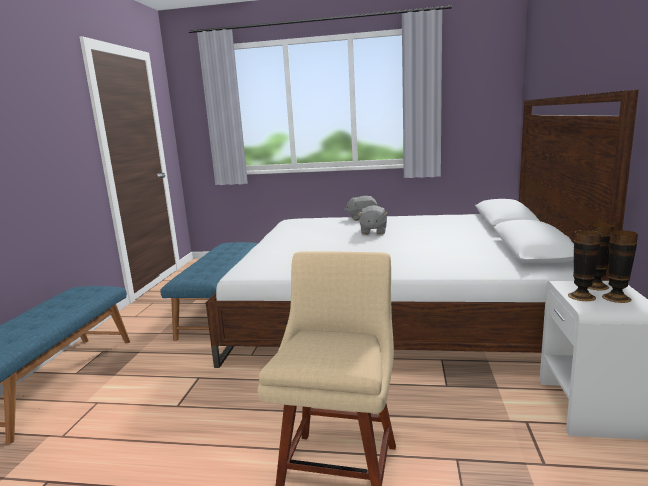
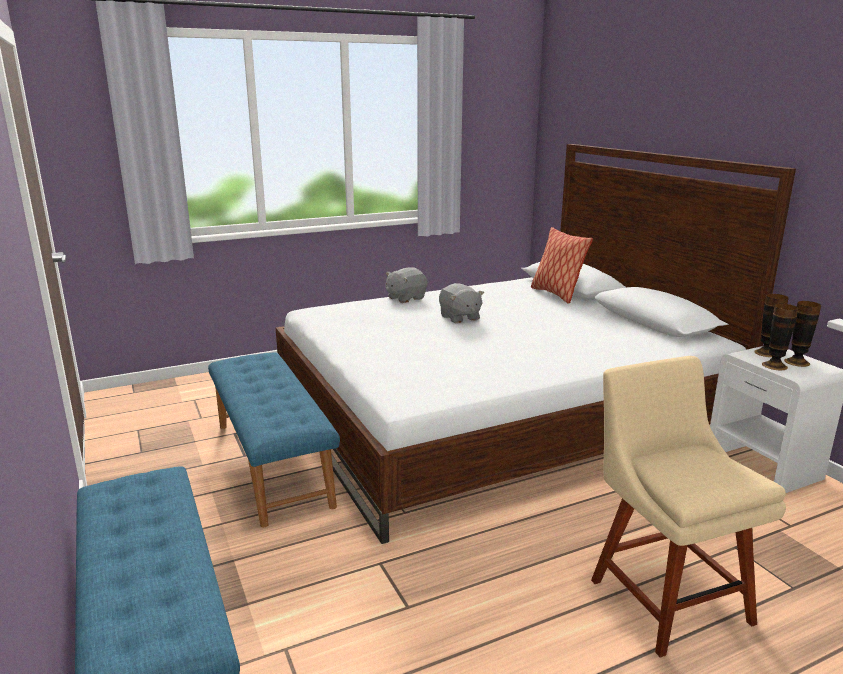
camera: 35 degrees left, 5 degrees up
(481, 225) = (556, 294): none -> pillow

